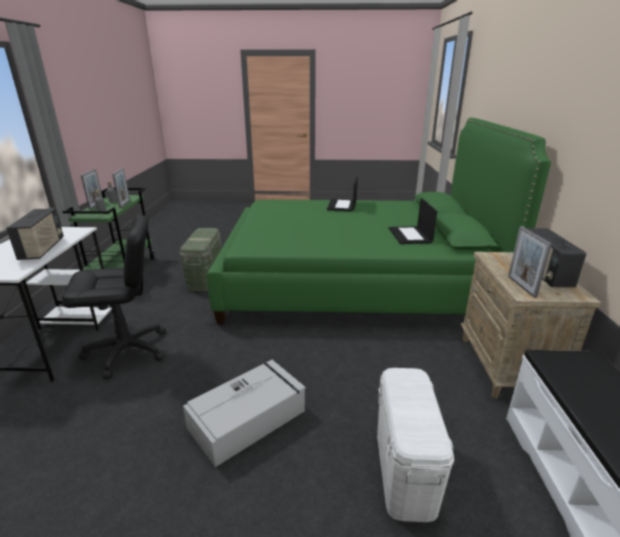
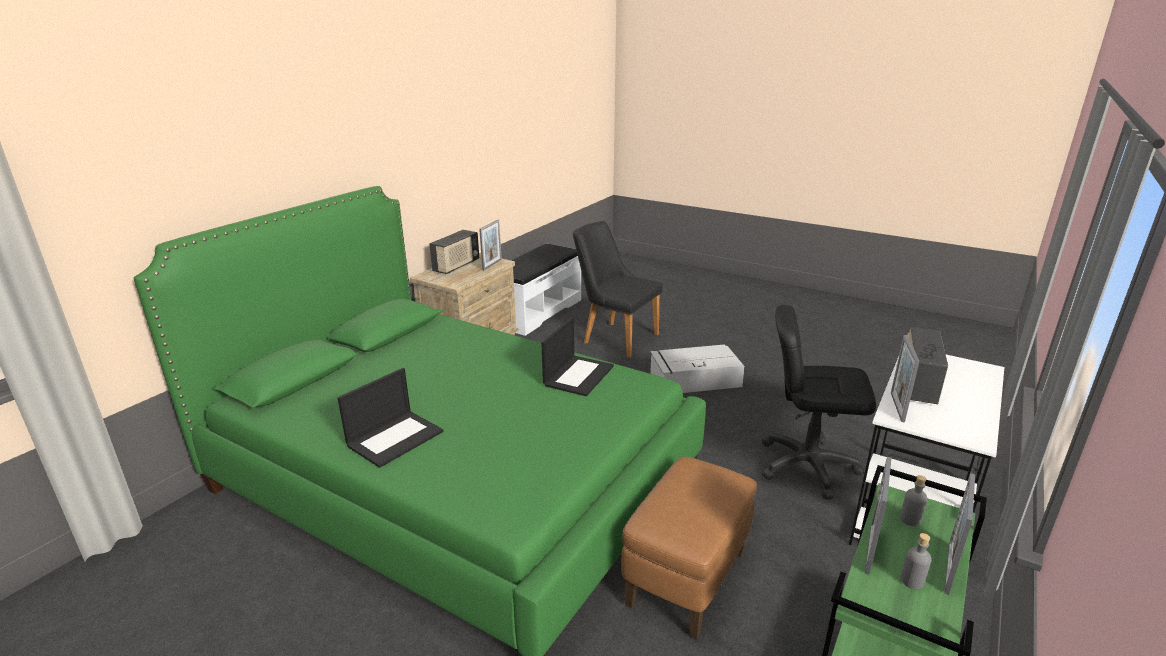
camera: 150 degrees left, 0 degrees up
(73, 235) = (897, 407): none -> picture frame
(205, 278) = (687, 578): green storage box -> brown ottoman
(405, 470) = (614, 337): white storage box -> black chair
(410, 235) = (432, 346): laptop -> laptop (578, 375)

